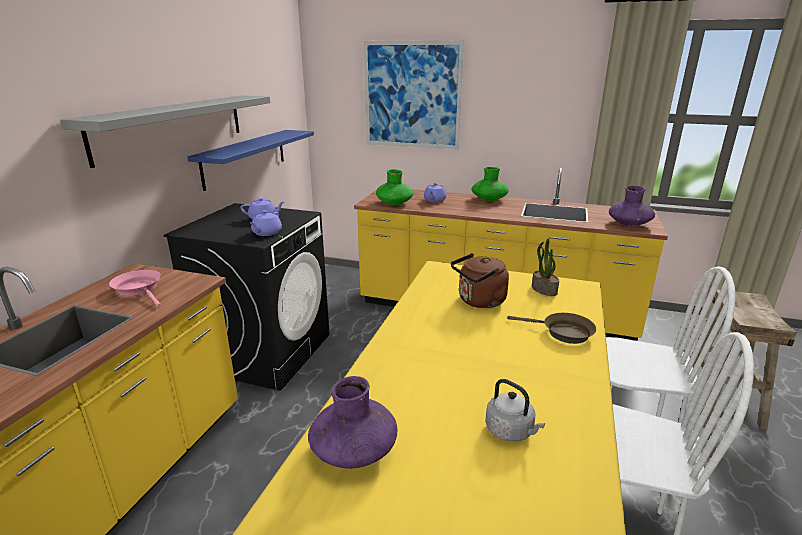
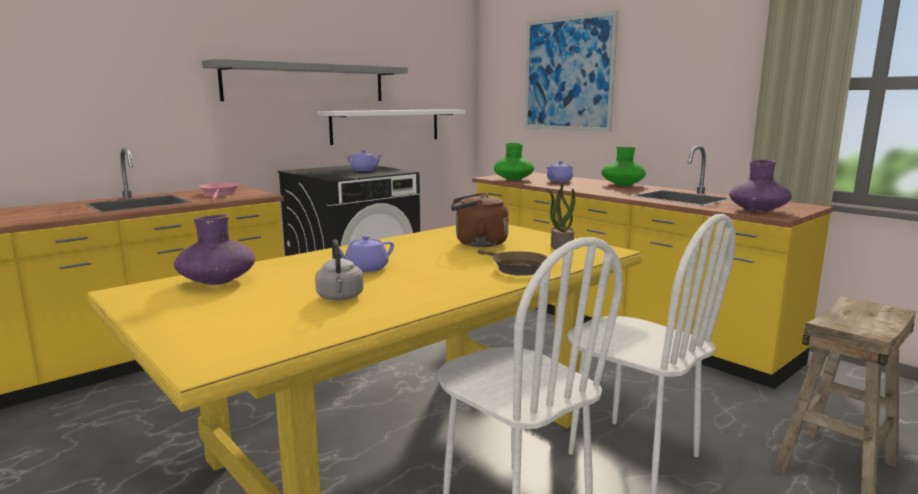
camera: 30 degrees right, 10 degrees down
(245, 157) = (386, 126): blue shelf -> white shelf
(266, 233) = (348, 175): purple teapot -> purple teapot (365, 269)

